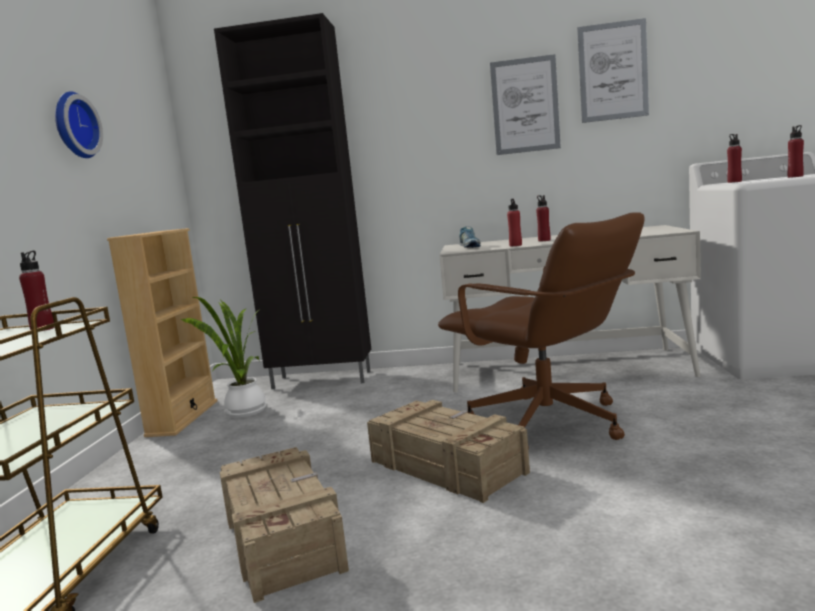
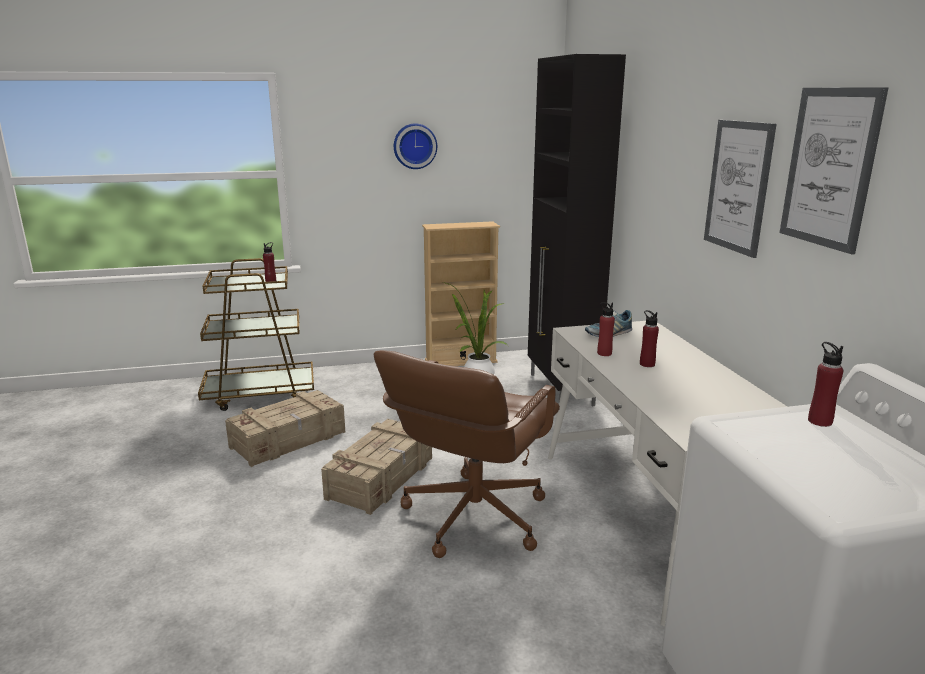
camera: 70 degrees right, 10 degrees up
(795, 176) = (834, 466): red bottle -> none

